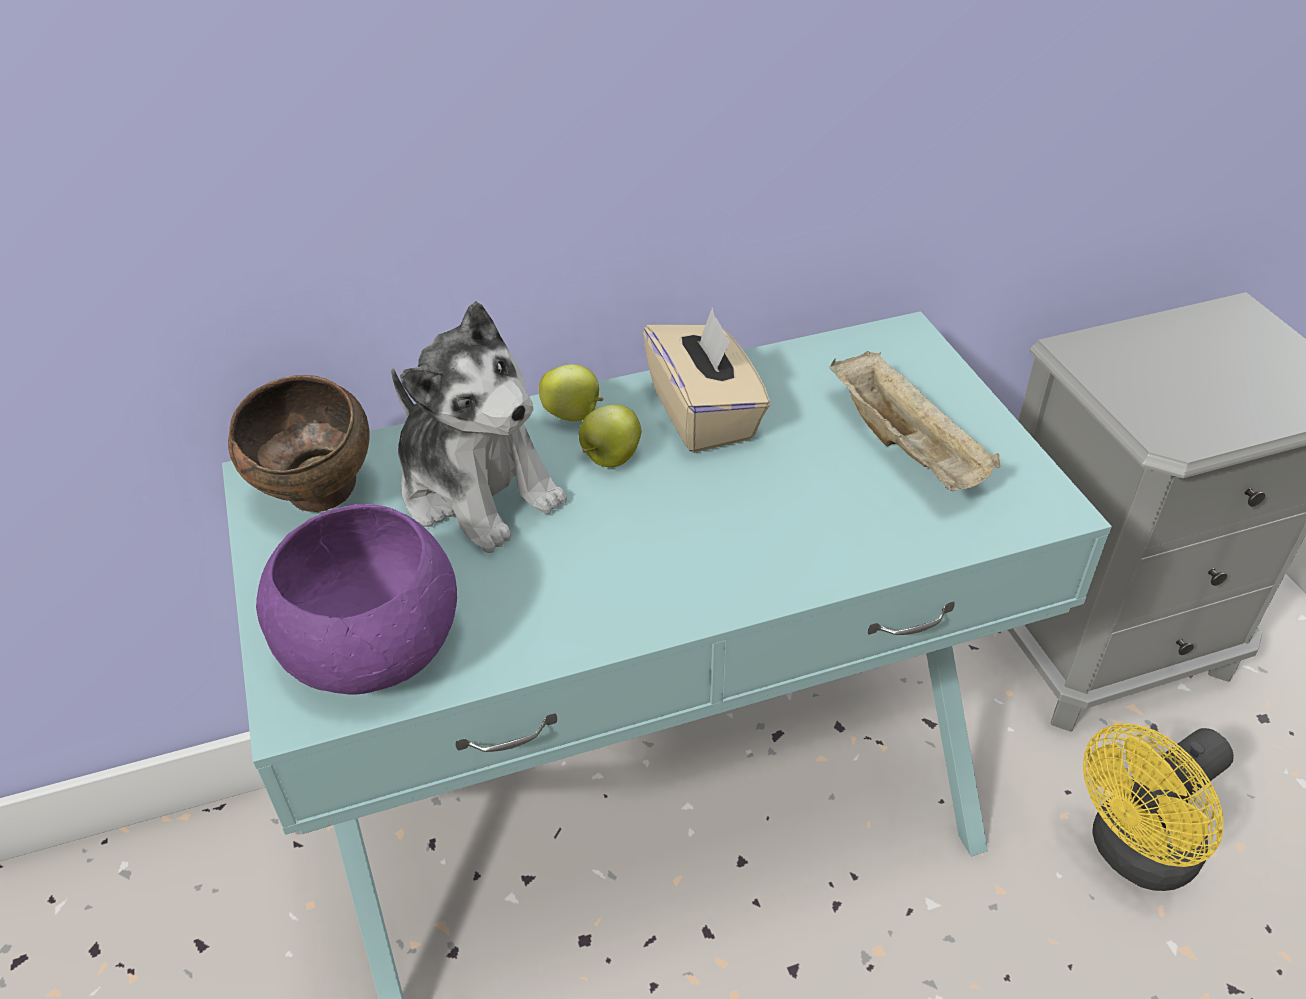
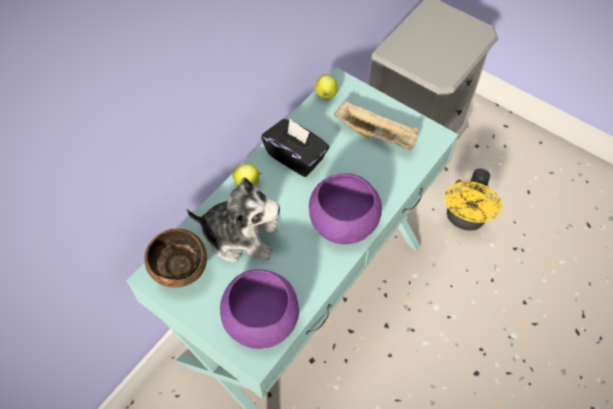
camera: 35 degrees left, 15 degrees up
(610, 459) = (278, 195): apple -> apple (326, 95)
(698, 566) = (344, 223): none -> purple bowl
(704, 414) = (296, 157): beige tissue box -> black tissue box

